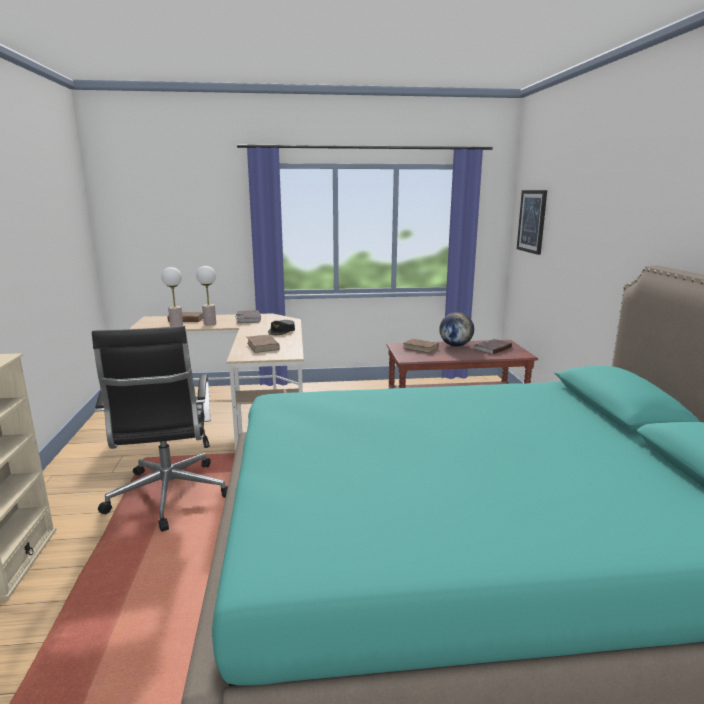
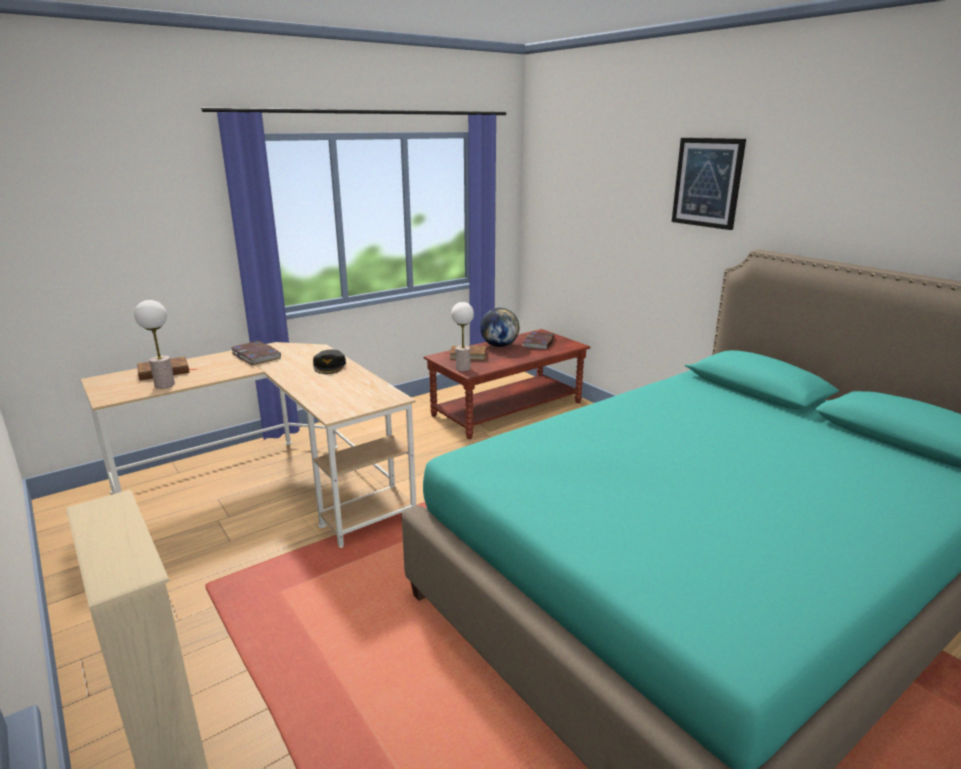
camera: 30 degrees left, 5 degrees up
(168, 497) = (301, 623): black office chair -> none
(210, 323) = (211, 372): table lamp -> table lamp (463, 368)
(263, 346) = (340, 392): brown book -> none
(532, 221) = (560, 198): picture -> picture (707, 182)

